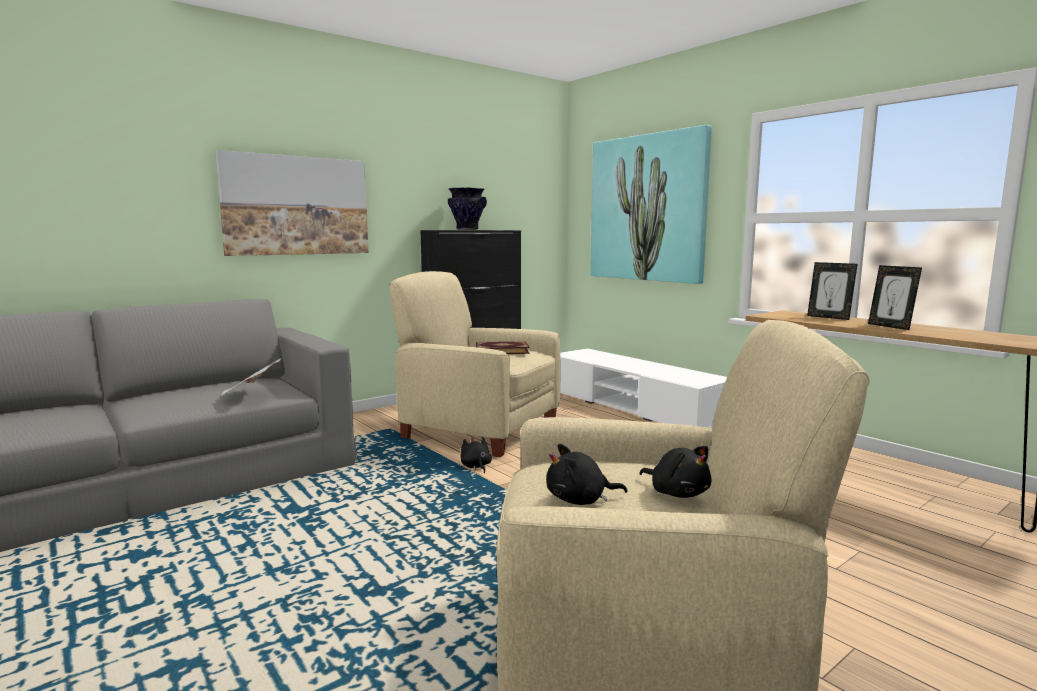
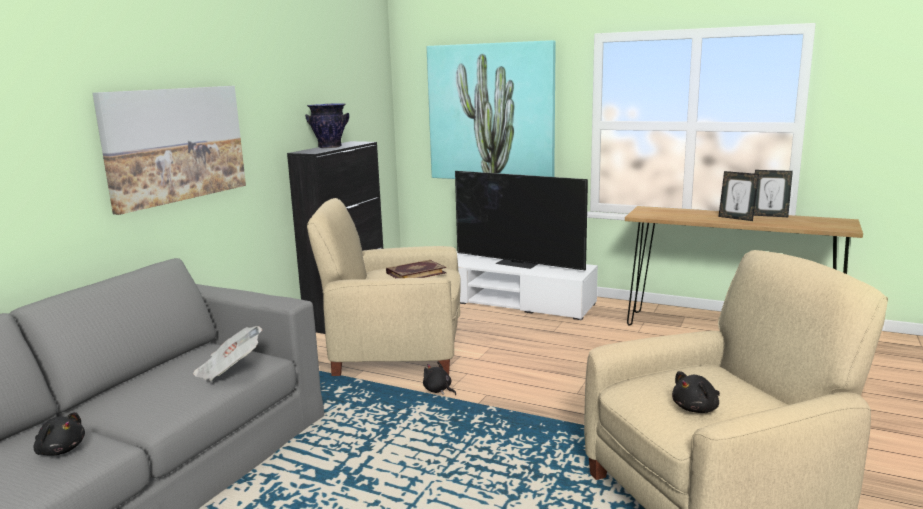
camera: 25 degrees left, 5 degrees up
(650, 367) = (518, 263): none -> television
(677, 493) = (740, 387): black plush toy -> black plush toy (60, 450)
(829, 317) = (683, 212): picture frame -> picture frame (769, 215)

